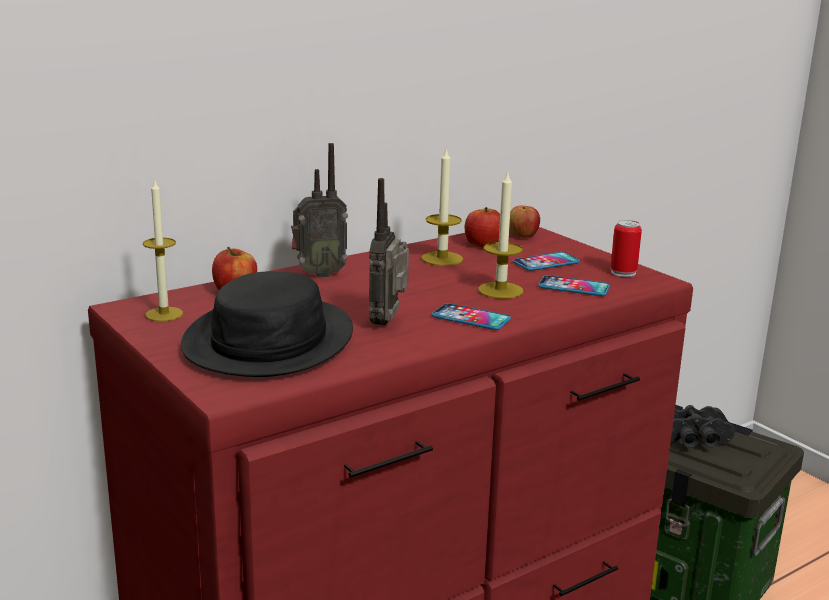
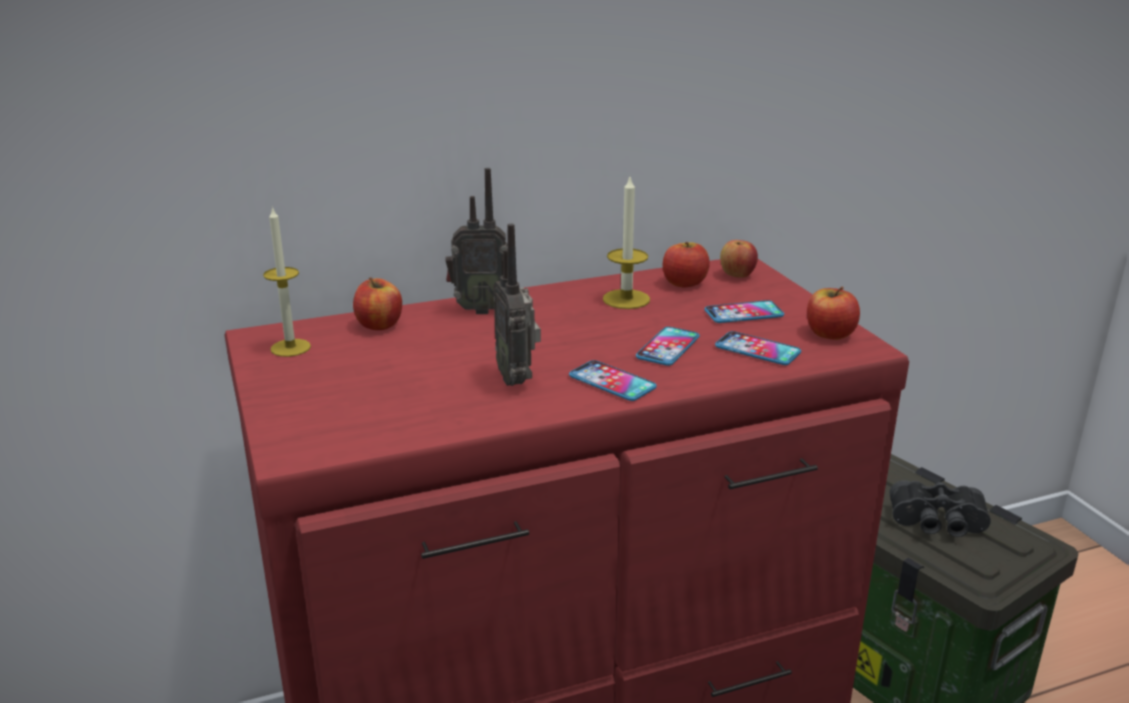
camera: 15 degrees right, 5 degrees up
(270, 340) = (377, 390): black hat -> none
(389, 322) = (517, 379): radio -> radio turned 45 degrees counterclockwise
(500, 290) = (668, 347): candle -> phone
(623, 272) = (830, 334): can -> apple

